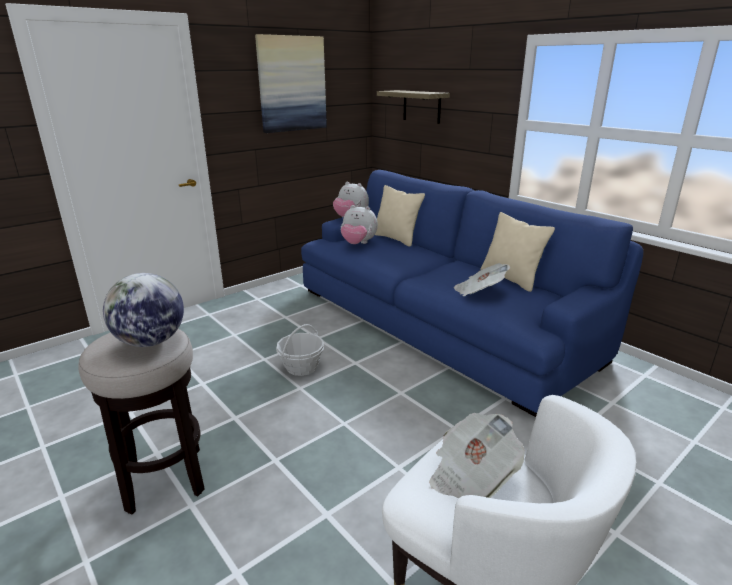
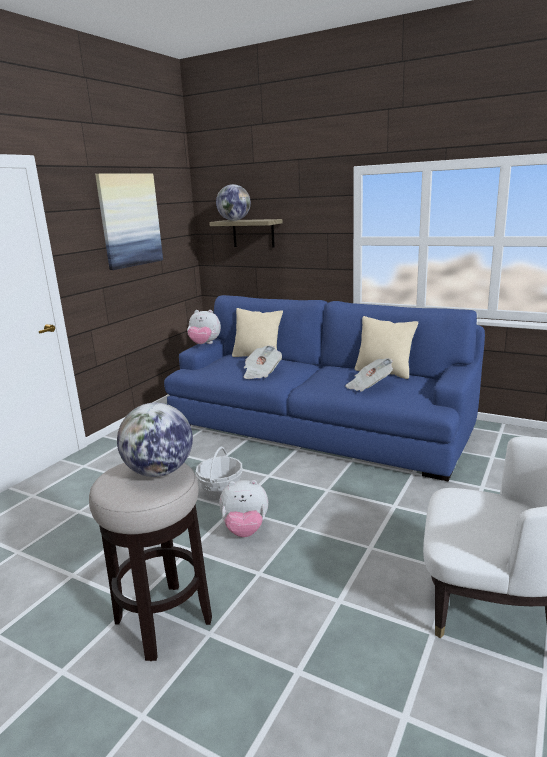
camera: 20 degrees left, 5 degrees down
(358, 244) = (227, 366): plush toy -> plush toy (245, 530)
(401, 91) = (234, 220): none -> globe
(471, 475) = (477, 515): newspaper -> newspaper (261, 373)

